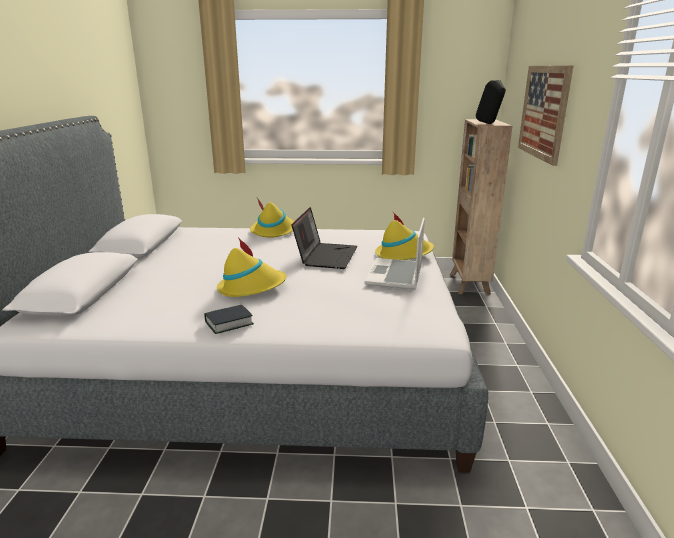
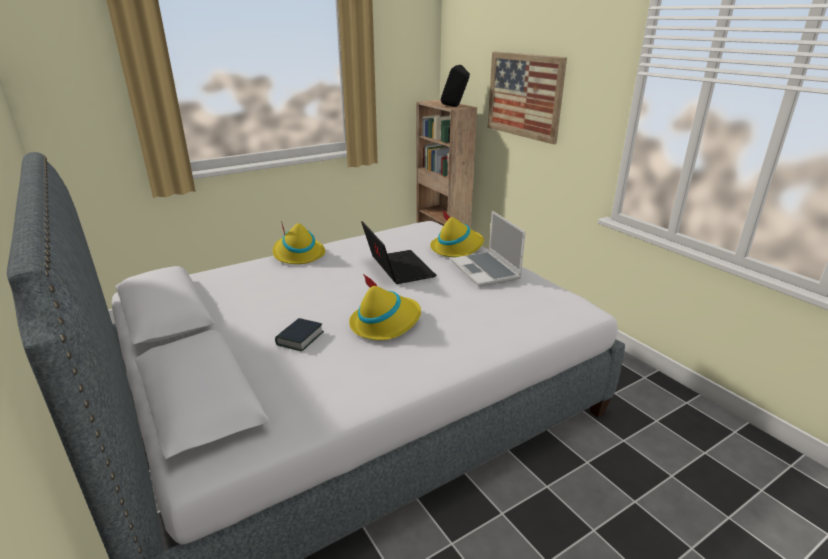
camera: 35 degrees left, 5 degrees up
(229, 323) = (426, 366): book -> book (300, 338)

